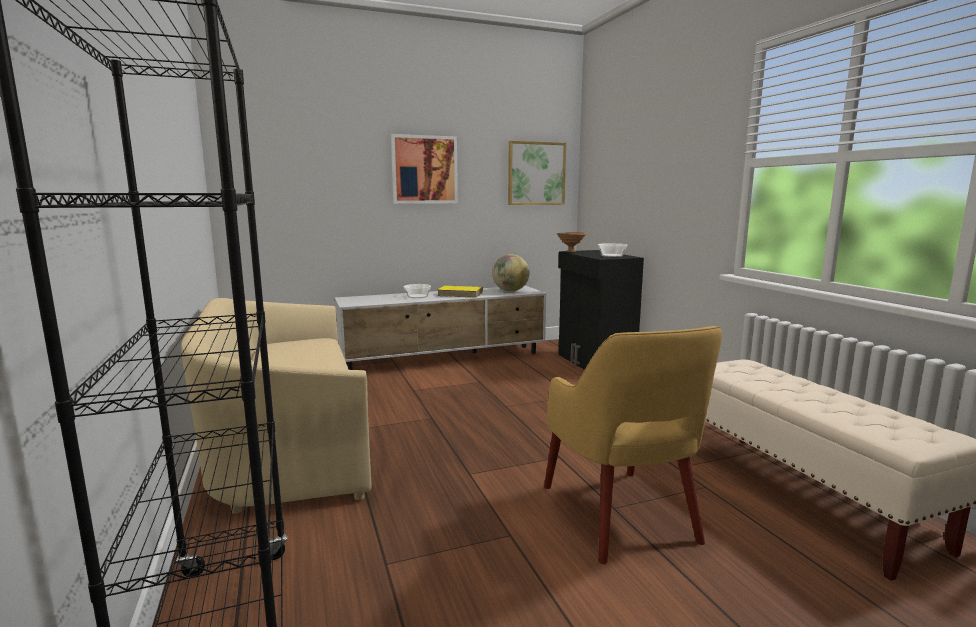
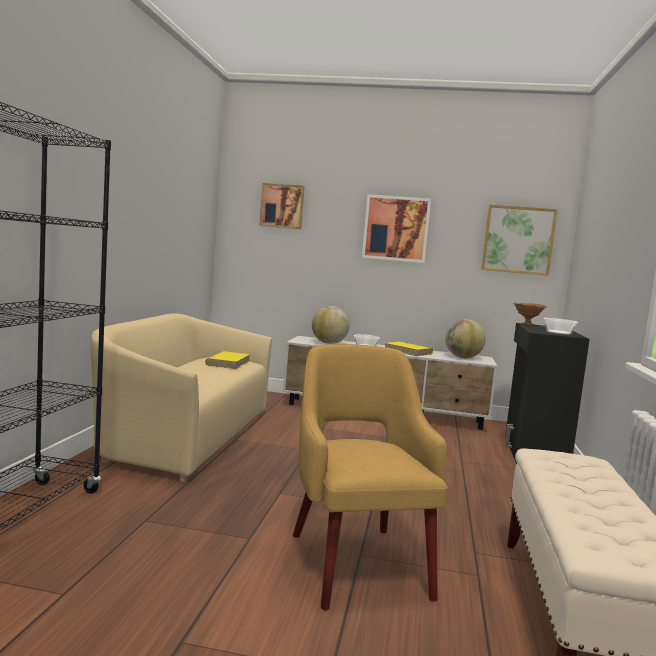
camera: 30 degrees right, 5 degrees down
(292, 151) = (282, 206): none -> picture
(304, 345) = (228, 363): none -> yellow book
(381, 300) = (329, 343): none -> globe
(620, 515) = (357, 561): yellow armchair -> yellow armchair turned 150 degrees clockwise

